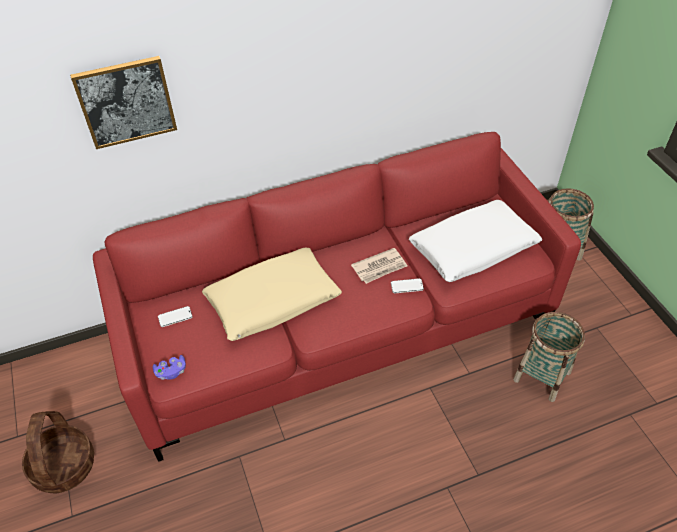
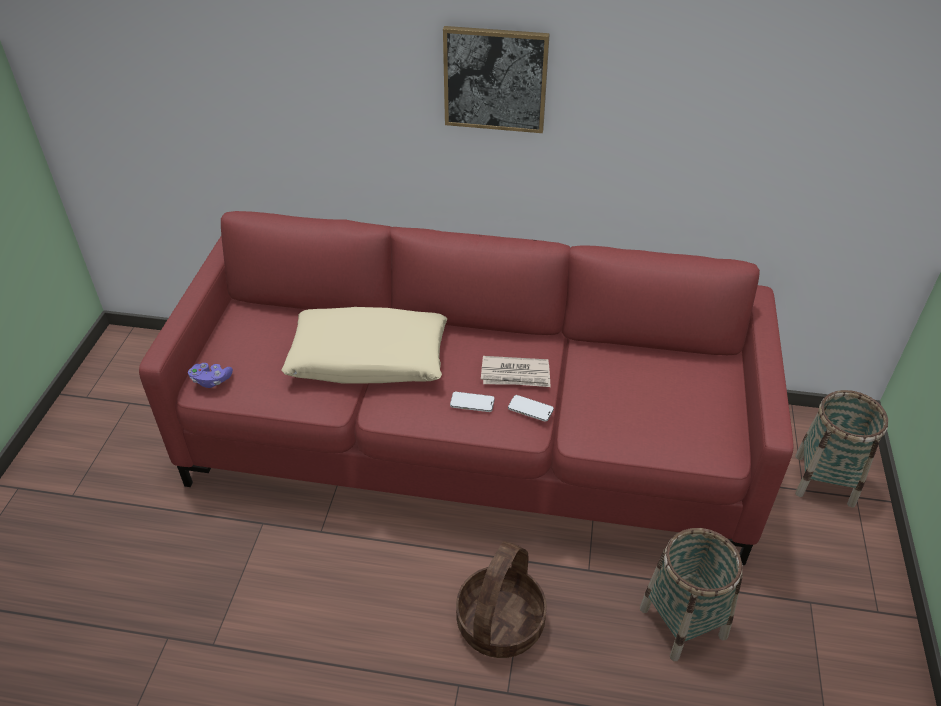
camera: 30 degrees right, 5 degrees down
(64, 466) = (102, 445): basket -> basket (500, 623)
(126, 102) = (282, 63): picture -> picture (495, 79)
(175, 317) = (259, 330): phone -> phone (472, 403)
(473, 249) = (649, 403): white pillow -> none

